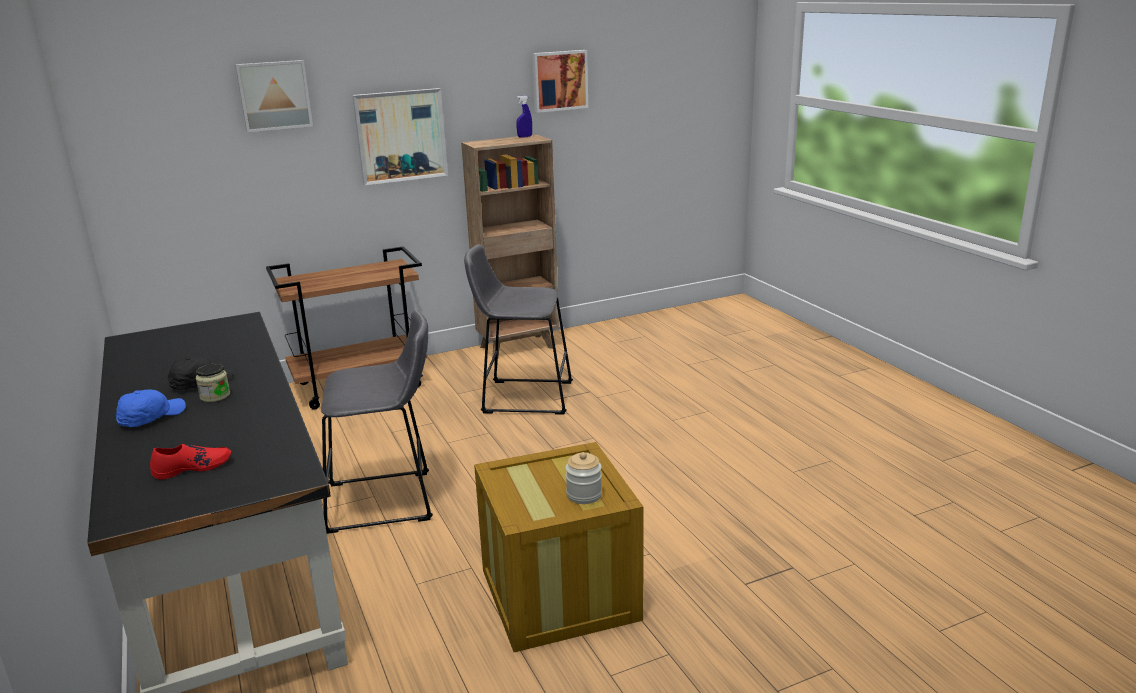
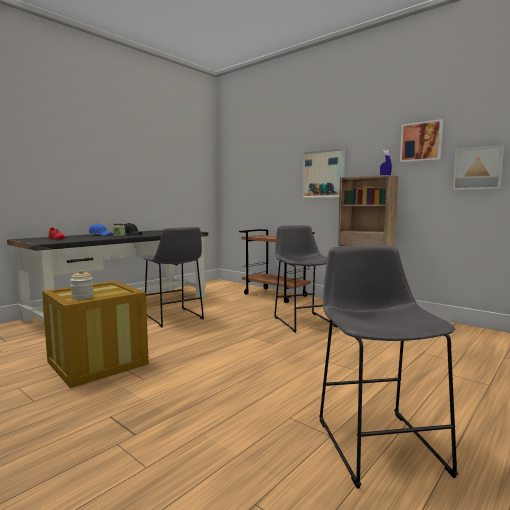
camera: 65 degrees right, 15 degrees down
(274, 95) = (275, 153): picture -> picture (478, 168)
(846, 442) = (377, 441): none -> grey stool

